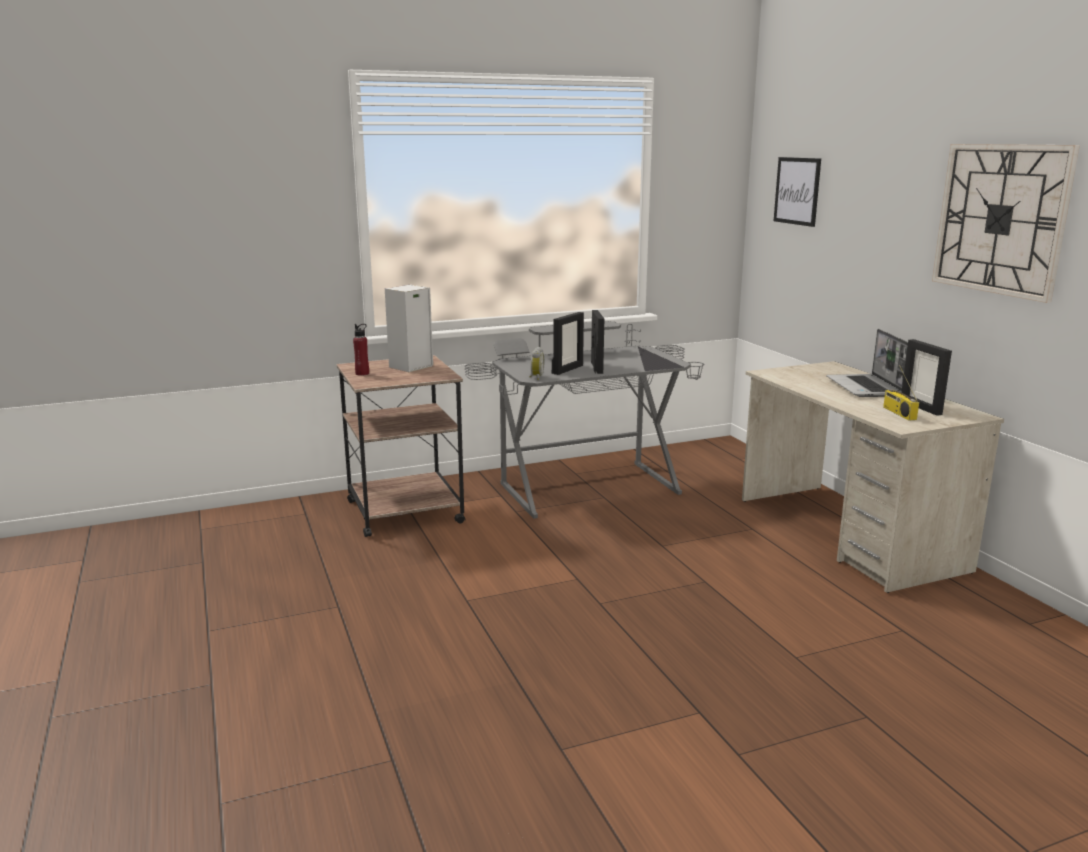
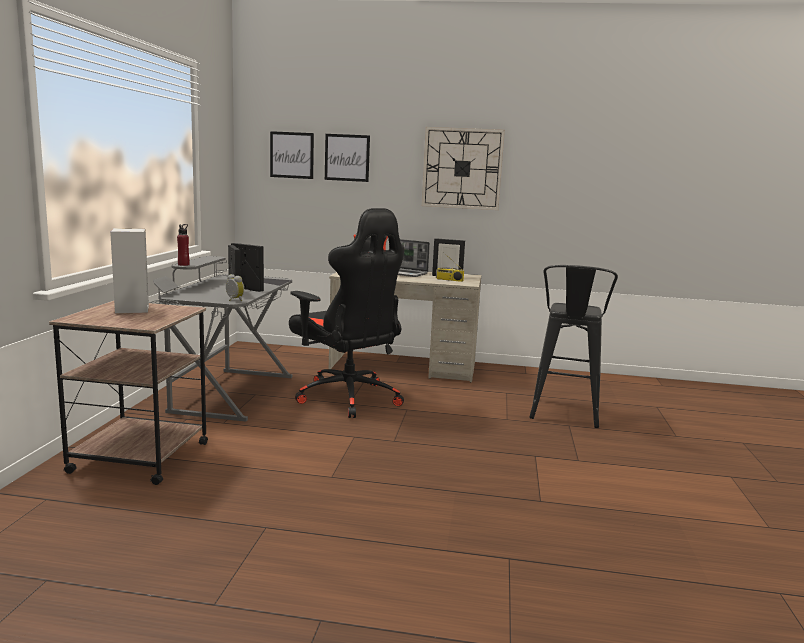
camera: 60 degrees left, 5 degrees down
(362, 373) = (111, 321): red bottle -> red bottle (183, 265)
(679, 535) = (343, 395): none -> black office chair
(853, 196) = (347, 157): none -> picture
(898, 703) = (563, 416): none -> black stool

